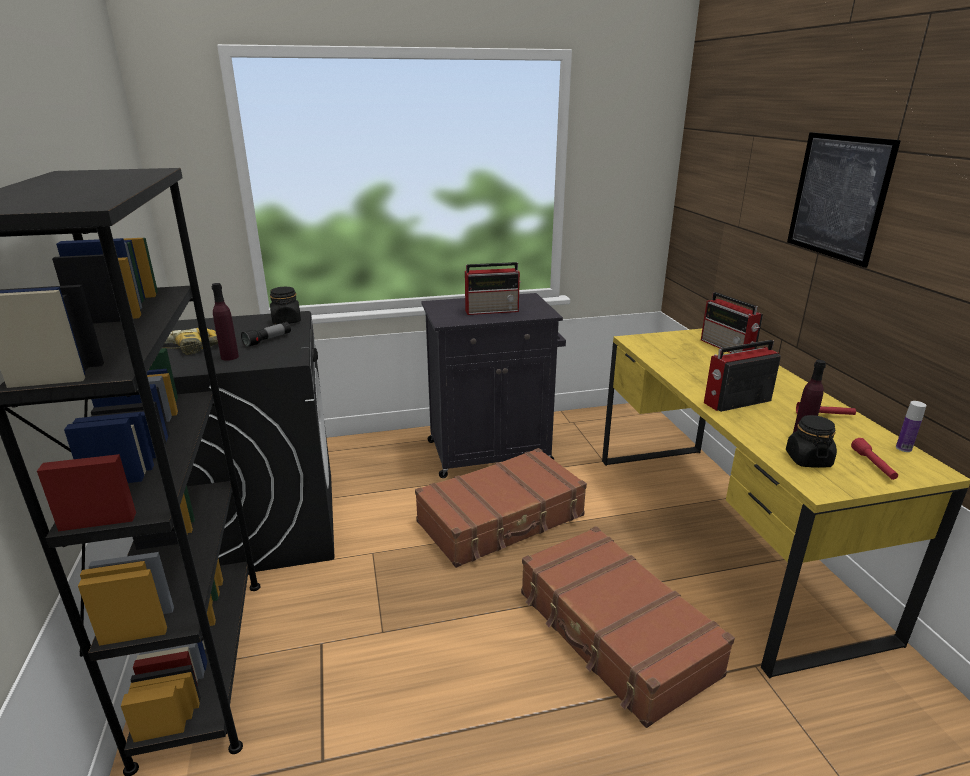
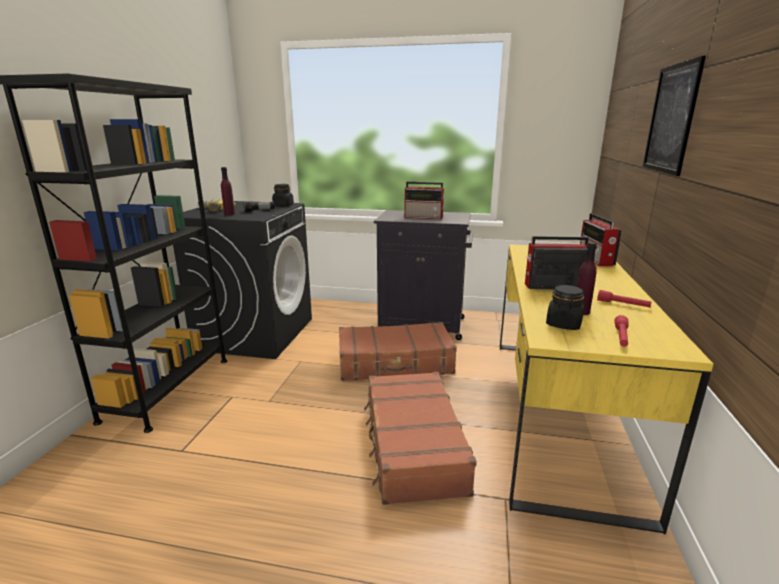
camera: 25 degrees right, 5 degrees down
(903, 448) = (670, 334): bottle -> none

